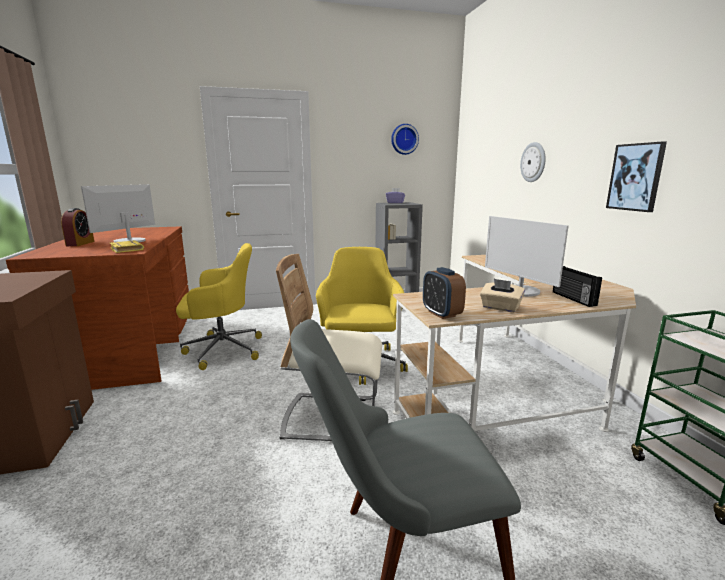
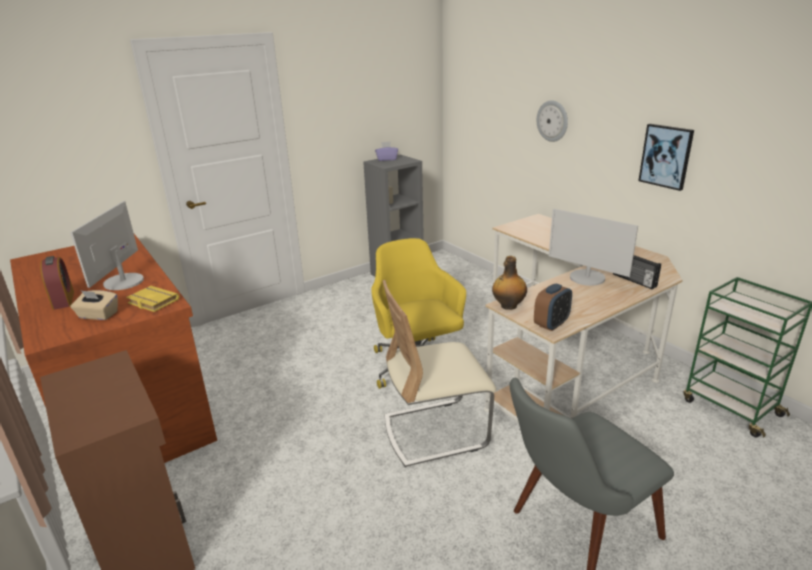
camera: 20 degrees left, 10 degrees up
(221, 350) = (249, 382): yellow office chair -> none
(404, 139) = (386, 80): wall clock -> none
(413, 297) = (508, 306): none -> bottle
(441, 314) = (551, 324): alarm clock -> alarm clock turned 90 degrees counterclockwise
(500, 308) = (589, 305): beige tissue box -> beige tissue box (98, 315)

